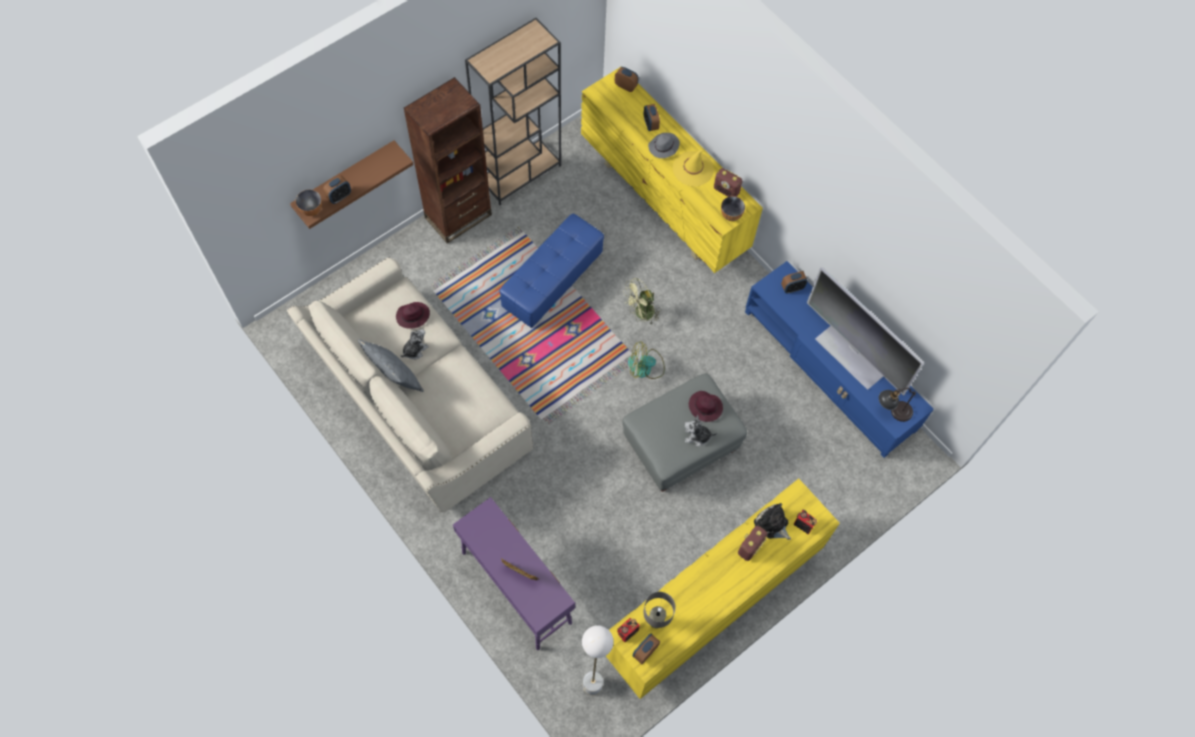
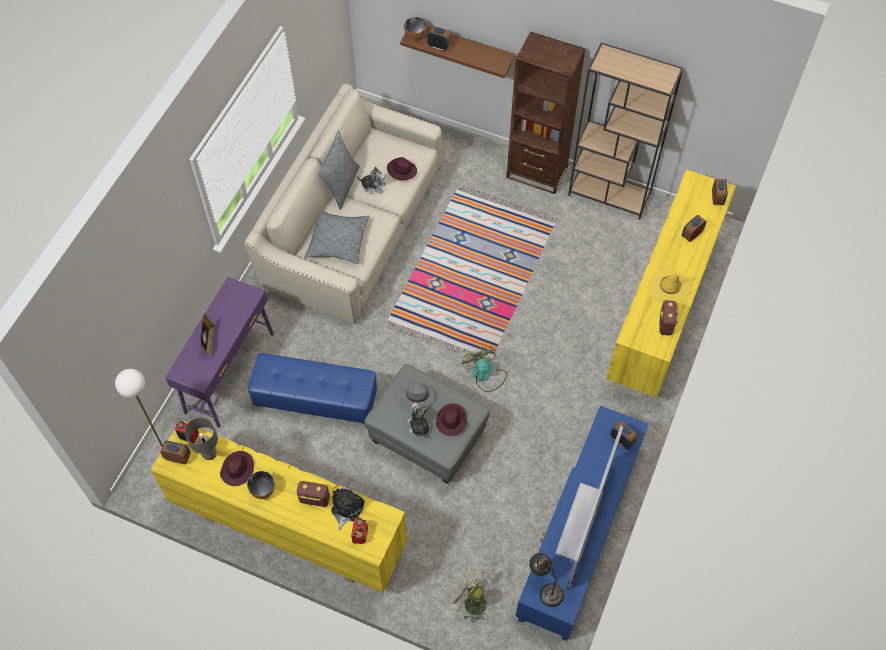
camera: 65 degrees right, 5 degrees down
(459, 410) = (337, 241): none -> grey pillow
(552, 280) = (523, 266): blue ottoman -> blue ottoman (316, 398)
(641, 314) = (535, 347): green fan -> green fan (470, 602)
(663, 147) = (675, 255): grey hat -> grey hat (416, 396)
(686, 602) = (237, 470): none -> purple hat
(730, 215) = (642, 339): bowl -> bowl (263, 490)

